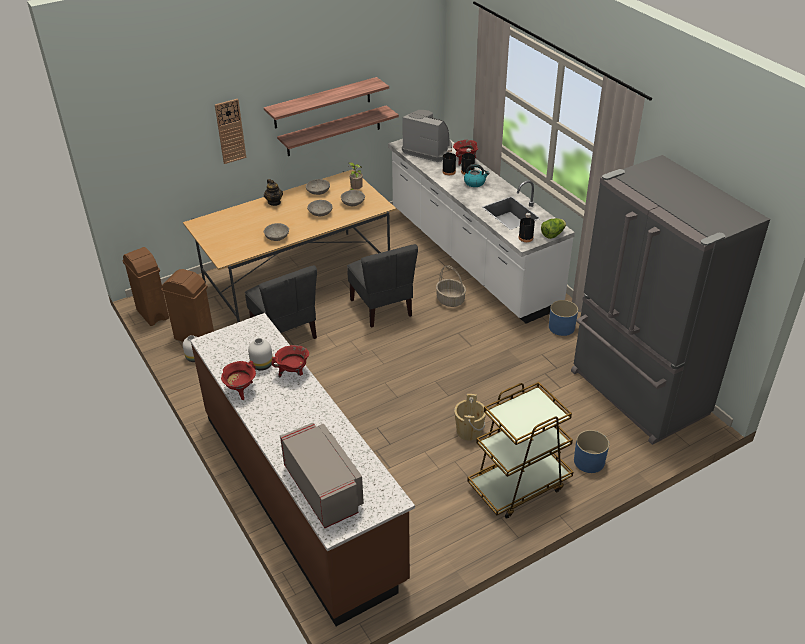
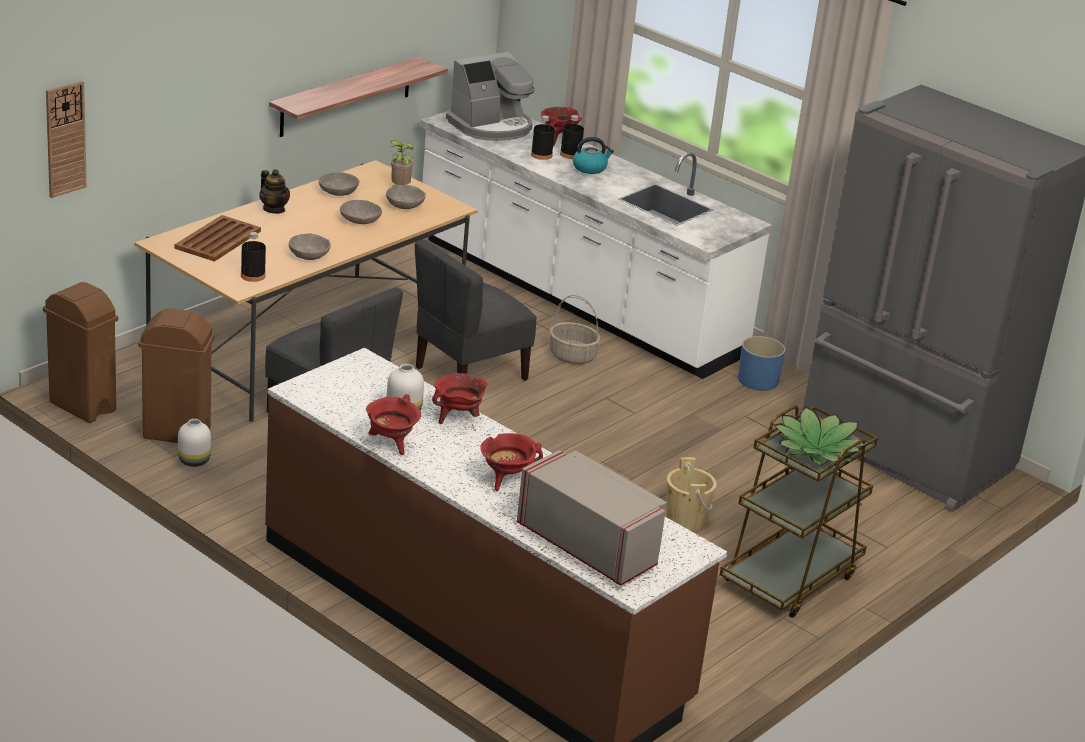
camera: 20 degrees left, 10 degrees down
(230, 131) = (207, 89): wall clock -> wall clock (65, 139)
(231, 222) = (218, 239): none -> brown tray
(297, 427) = (506, 480): none -> red cooking pot
(322, 103) = (335, 48): shelf -> none
(382, 308) = (469, 373): grey chair -> grey chair turned 90 degrees clockwise
(428, 149) = (491, 126): coffee machine -> coffee machine turned 135 degrees clockwise
(525, 238) = (705, 235): black bottle -> black bottle (253, 276)
(527, 417) = (817, 448): none -> potted plant
(552, 234) = (742, 229): lettuce -> none
(589, 461) = (874, 540): blue planter -> none

